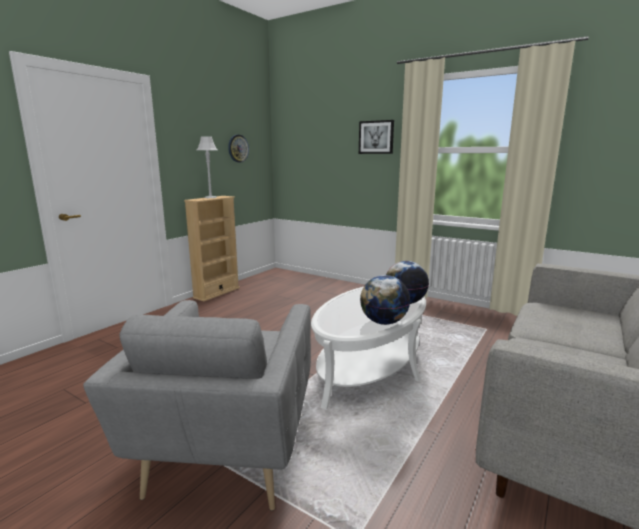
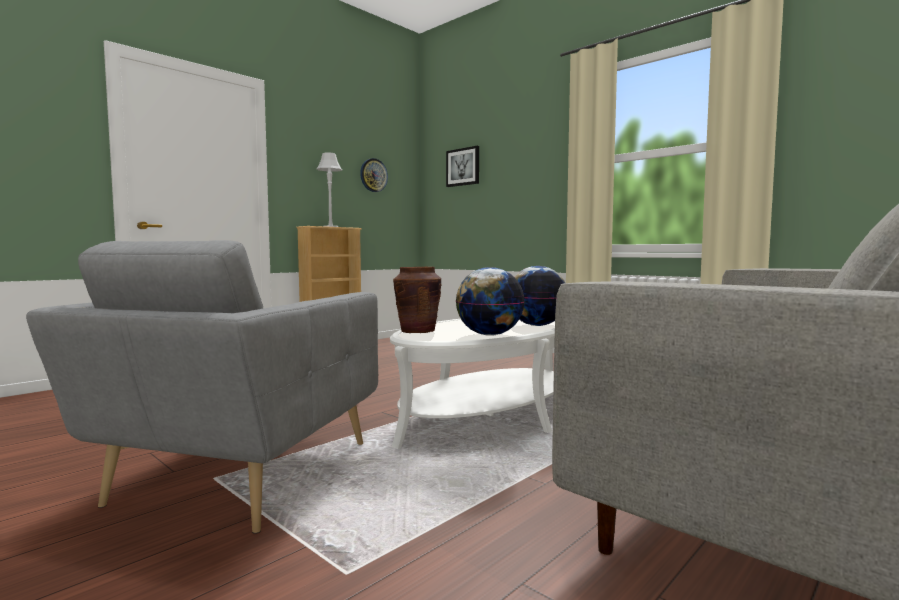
camera: 10 degrees right, 10 degrees down
(329, 320) = (417, 331): none -> brown vase
(376, 137) = (540, 151): picture -> picture (463, 167)

